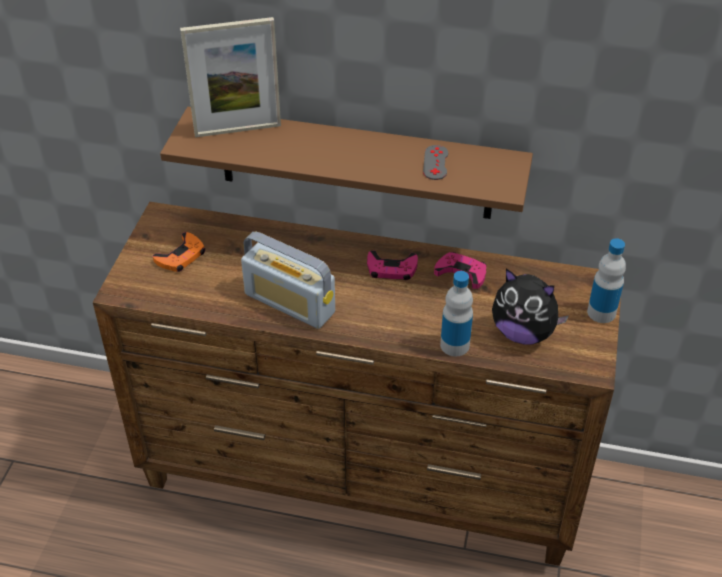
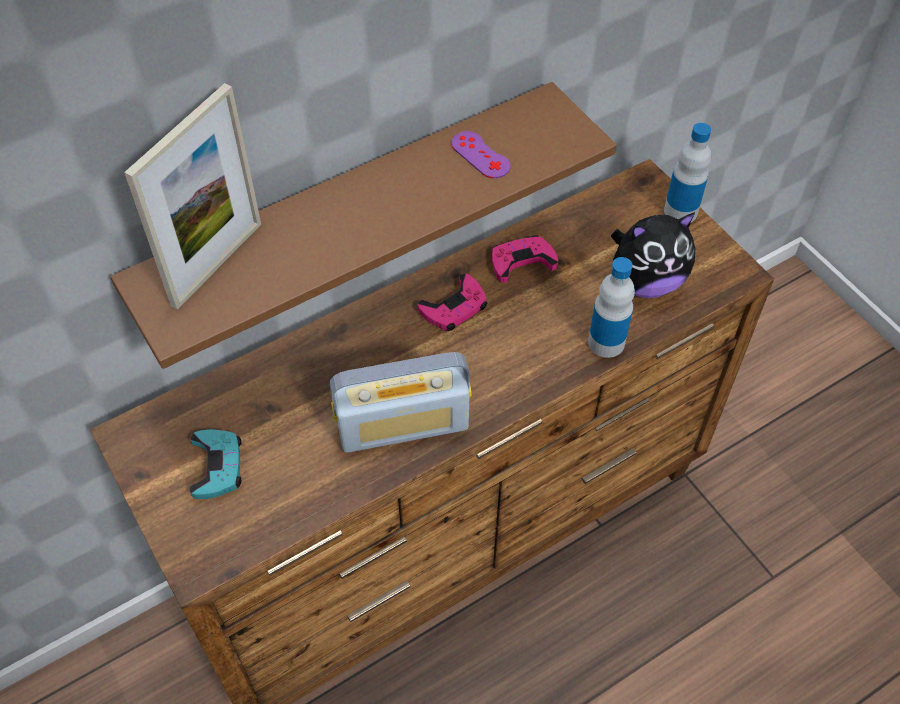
camera: 45 degrees left, 10 degrees up
(181, 256) = (217, 466): orange game controller -> turquoise game controller
(435, 163) = (480, 155): grey game controller -> purple game controller

